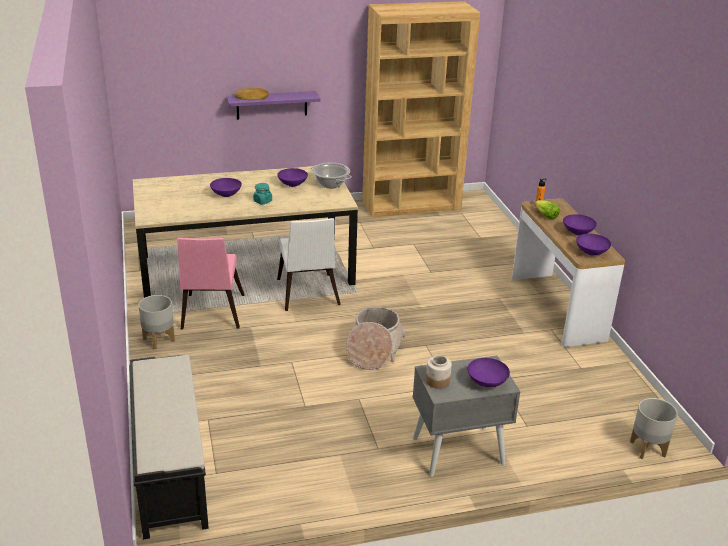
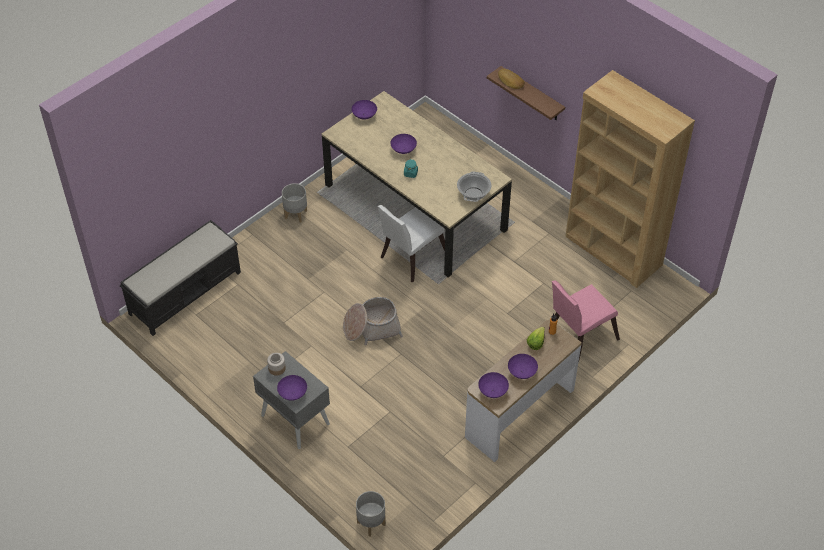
camera: 60 degrees right, 20 degrees up
(211, 314) = (344, 222): pink chair -> pink chair (578, 336)
(272, 105) = (532, 94): purple shelf -> brown shelf
(292, 185) = (452, 174): purple bowl -> purple bowl (364, 115)

